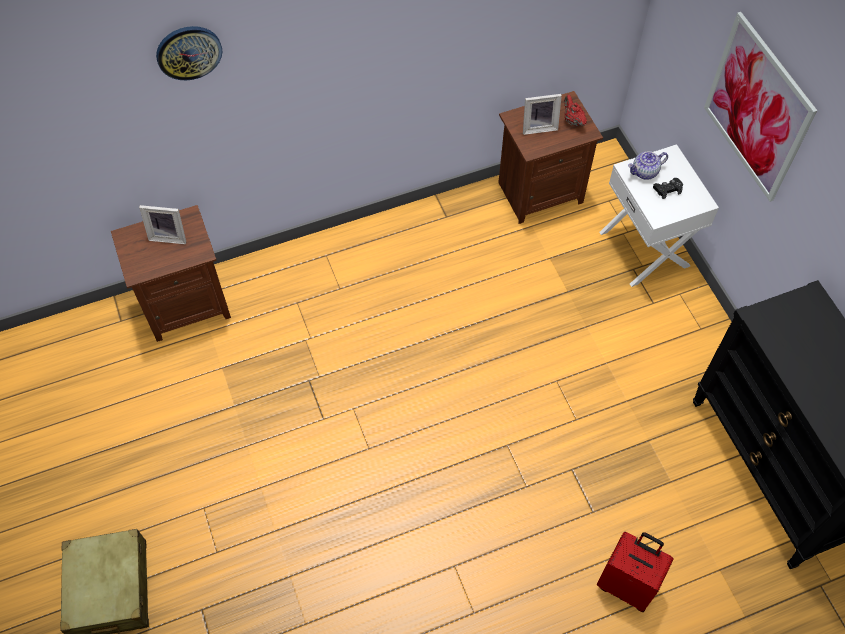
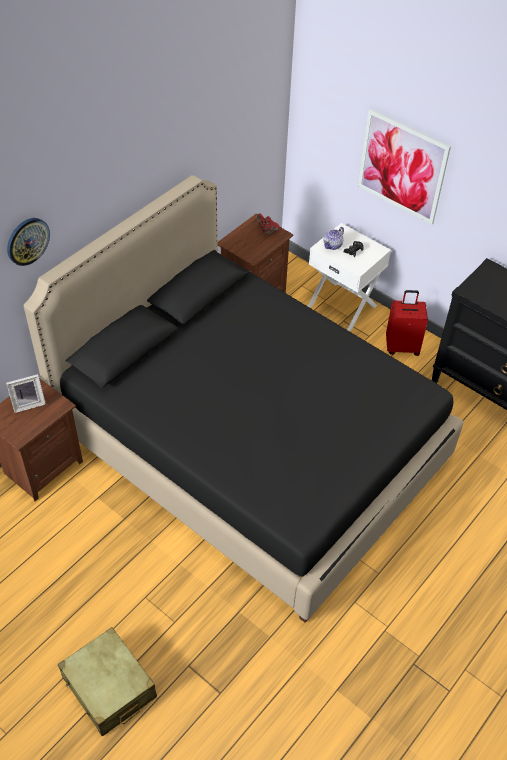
camera: 30 degrees left, 10 degrees down
(421, 382) = (250, 446): none -> black bed
(538, 126) = (247, 242): picture frame -> none
(627, 584) = (462, 509): red suitcase -> red suitcase (402, 346)

